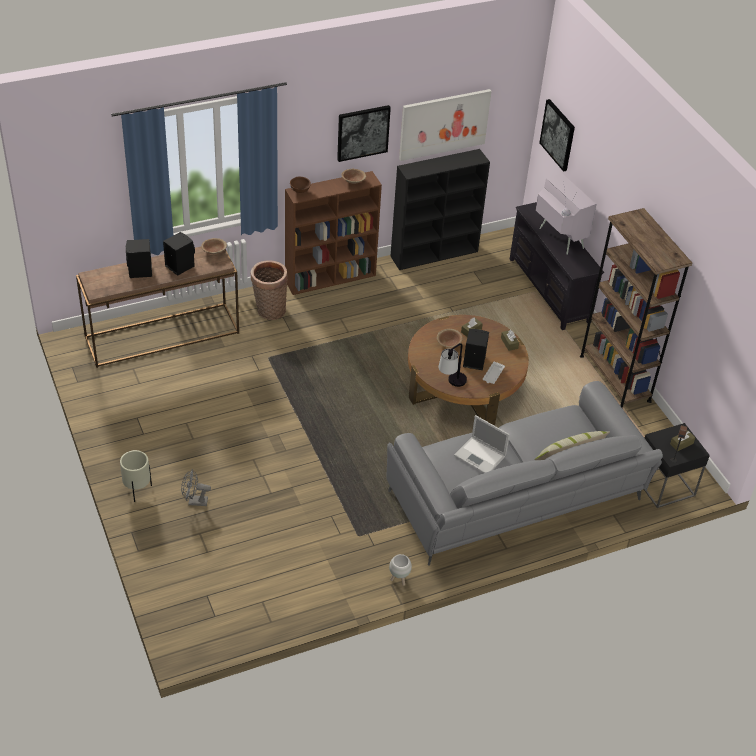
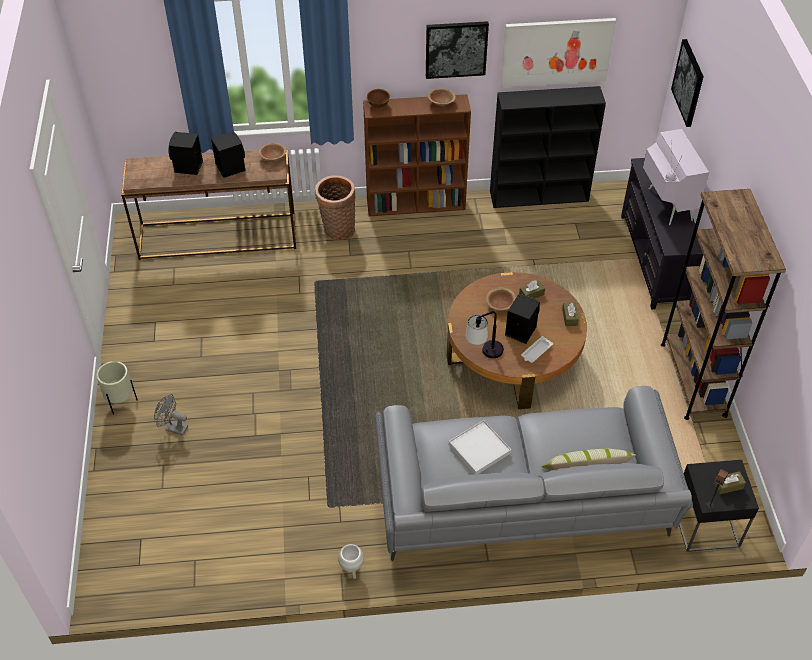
camera: 20 degrees right, 5 degrees up
(480, 456) = (479, 449): laptop -> white tray

